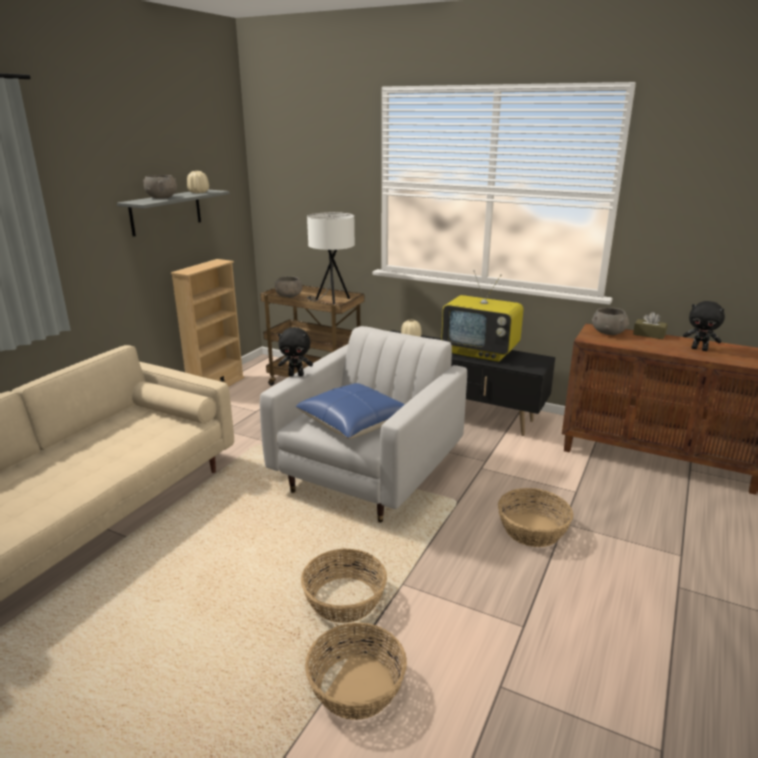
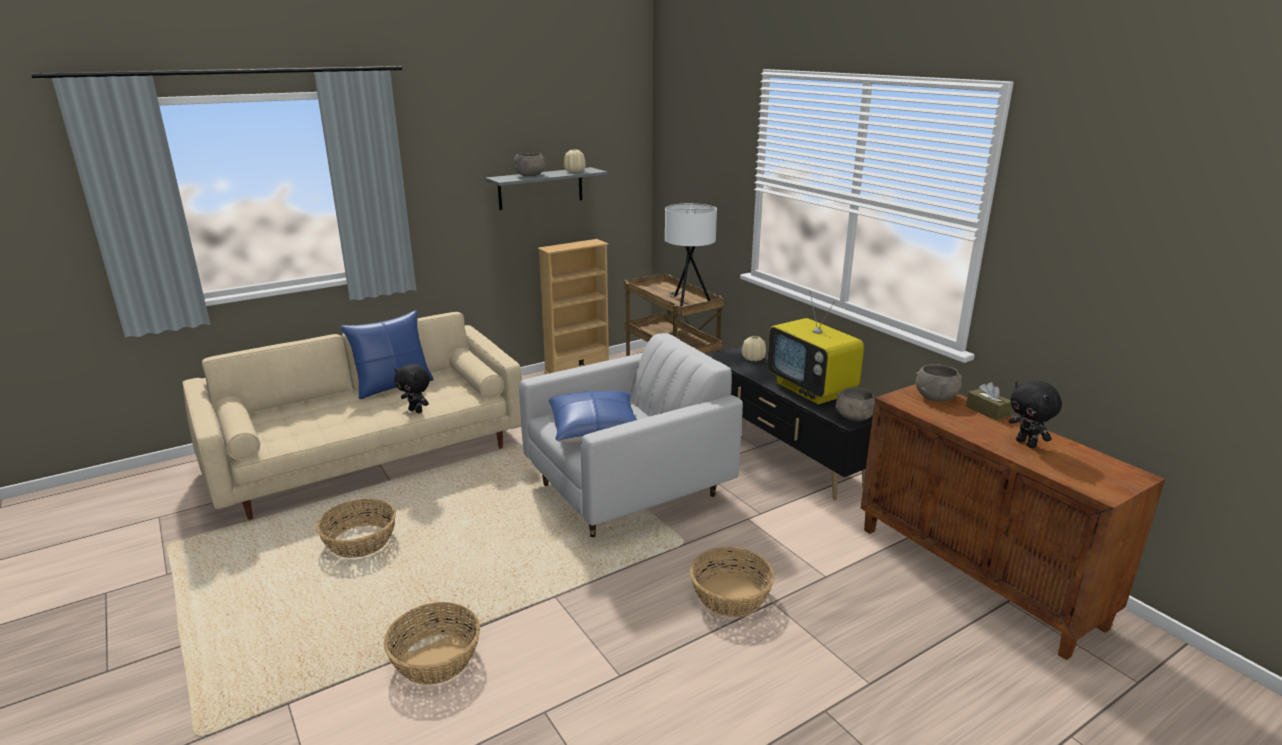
camera: 30 degrees right, 0 degrees up
(84, 436) = (393, 386): none -> blue pillow
(289, 296) = (655, 288): grey bowl -> grey bowl (854, 417)
(296, 375) = (570, 370): black plush toy -> black plush toy (416, 410)
(344, 600) = (494, 590): basket -> basket (359, 541)

